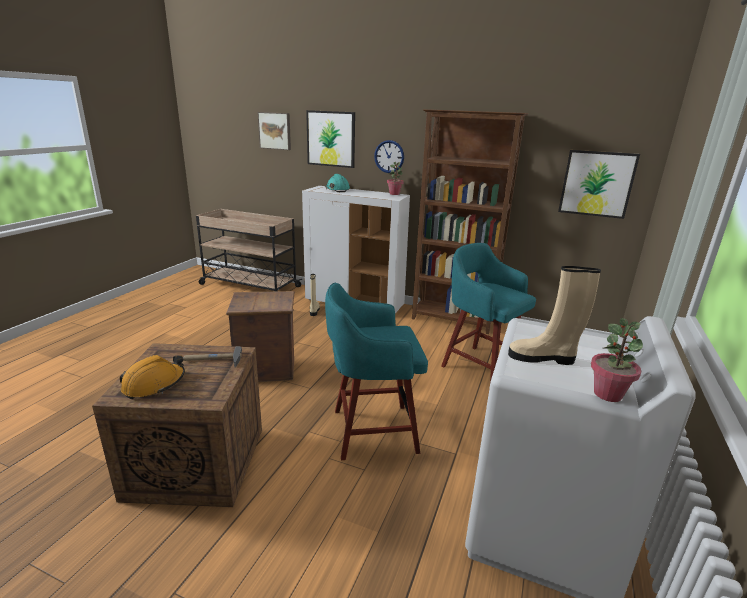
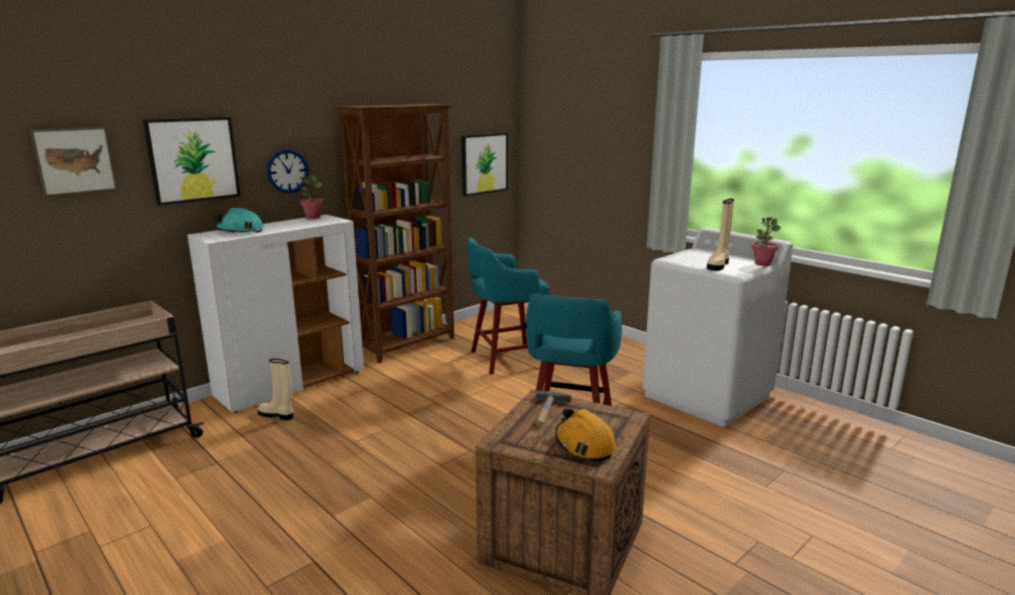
camera: 65 degrees left, 5 degrees down
(266, 371) = (406, 473): crate -> none

